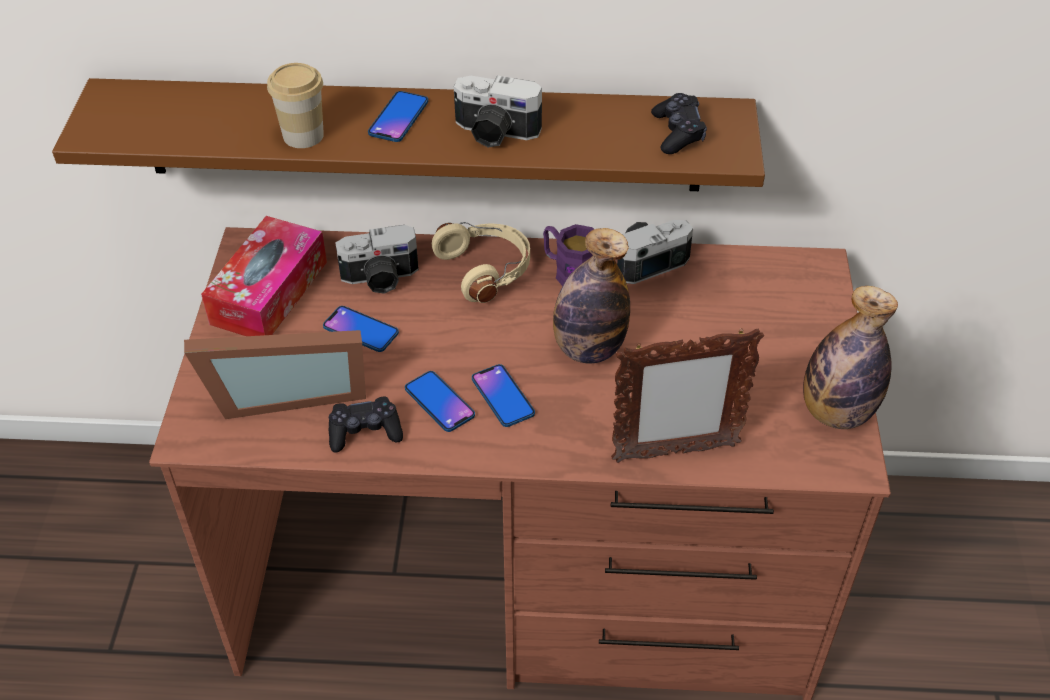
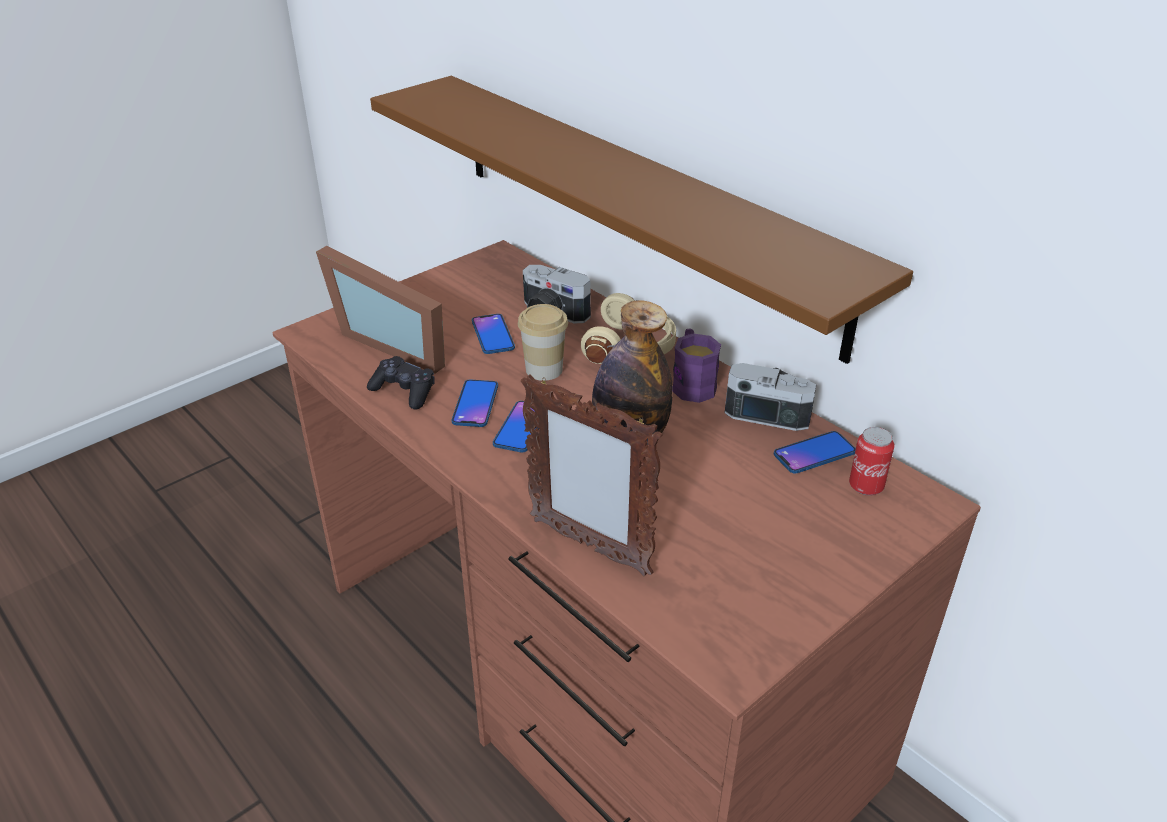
camera: 45 degrees right, 10 degrees down
(269, 292) = (472, 285): tissue box -> none
(303, 135) = (516, 146): cup -> cup (544, 370)
(398, 118) = (594, 162): phone -> phone (814, 453)
(495, 133) = (645, 198): camera -> none
(678, 132) = (796, 259): black game controller -> none
(773, 279) = (866, 486): none -> can
(836, 412) = (776, 617): bottle -> none

